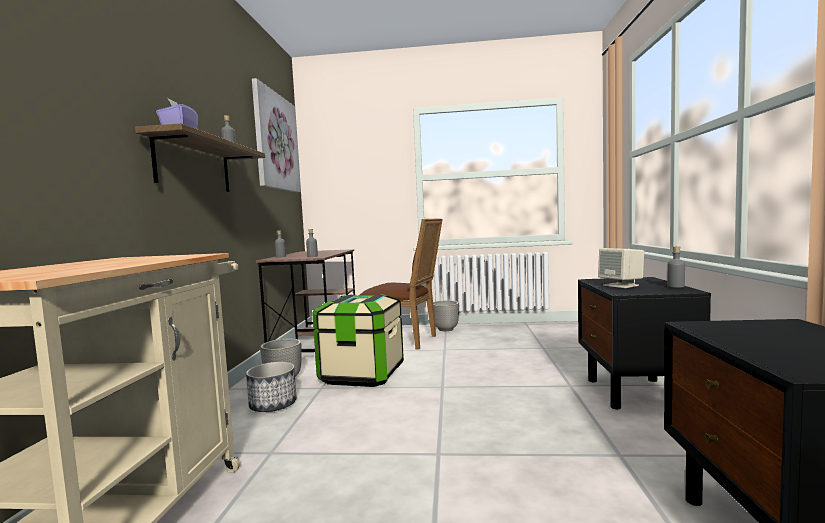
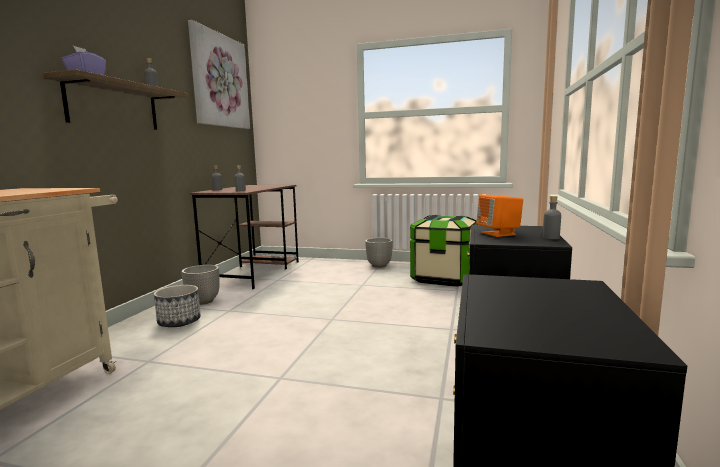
camera: 10 degrees right, 5 degrees up
(362, 374) = (271, 302): storage box -> storage box (443, 278)
(403, 340) = (332, 273): brown chair -> none
(621, 285) = (498, 233): beige speaker -> orange speaker

